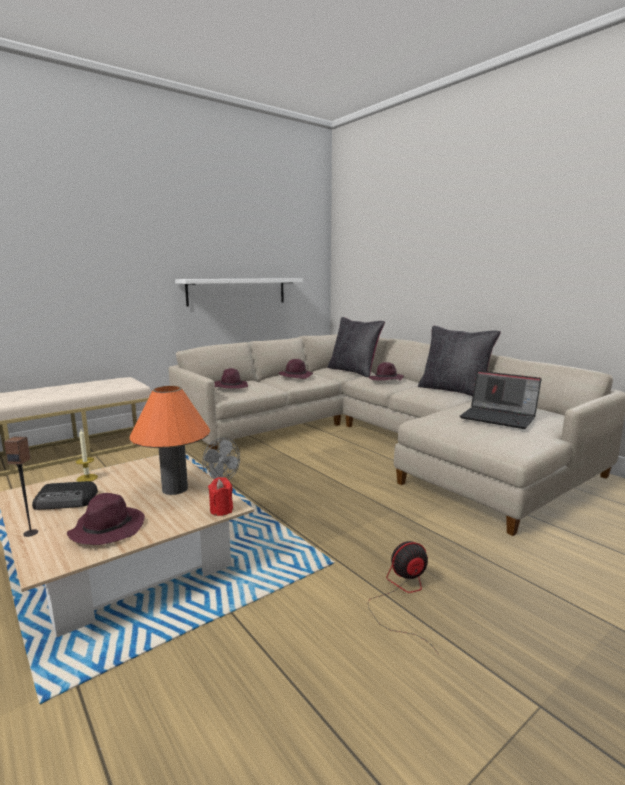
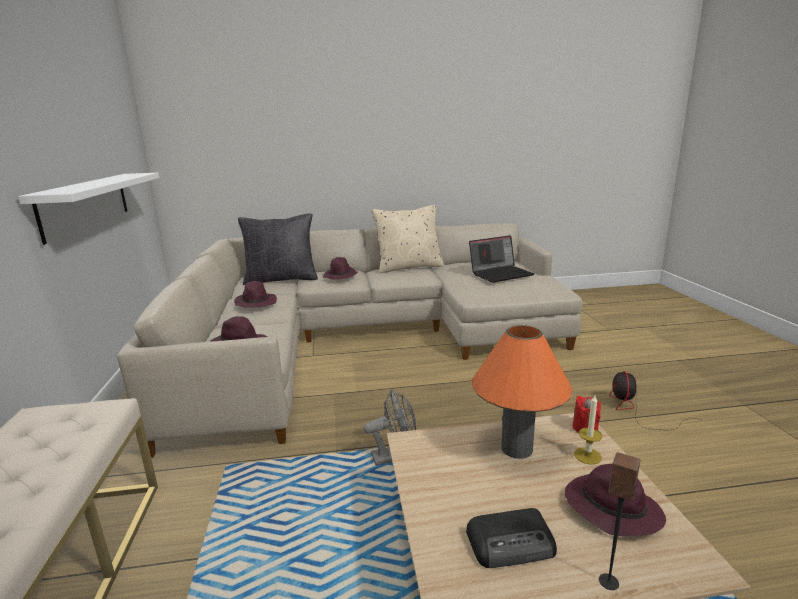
camera: 60 degrees left, 5 degrees up
(66, 501) = (512, 543): radio -> radio turned 60 degrees clockwise
(87, 478) = (436, 520): candle -> candle (587, 456)
(454, 391) = (409, 267): black pillow -> beige pillow

